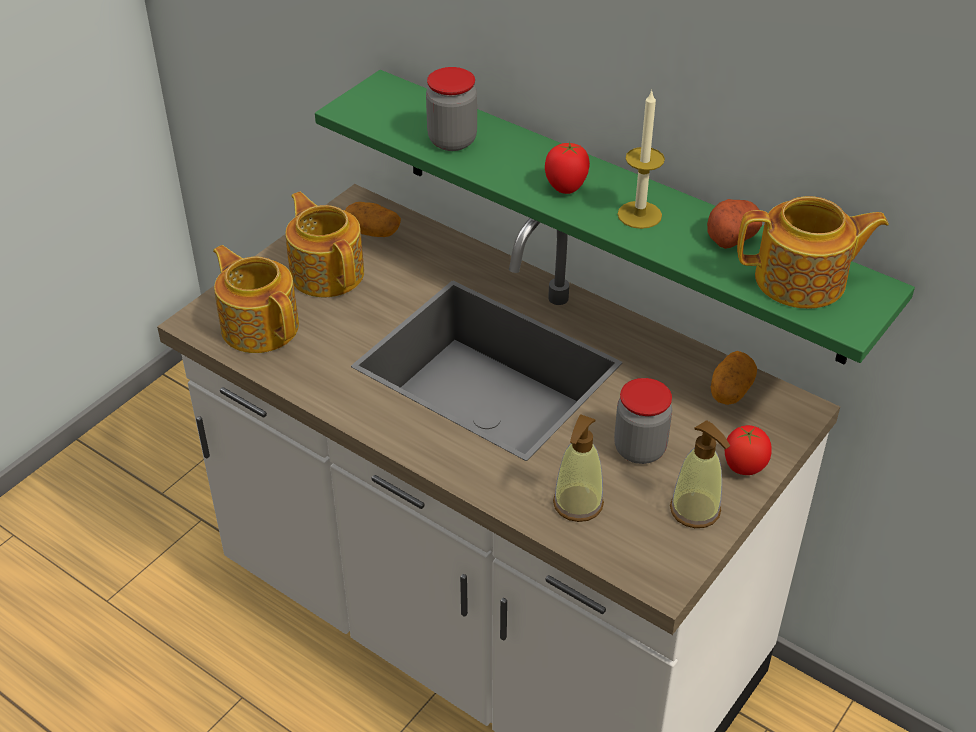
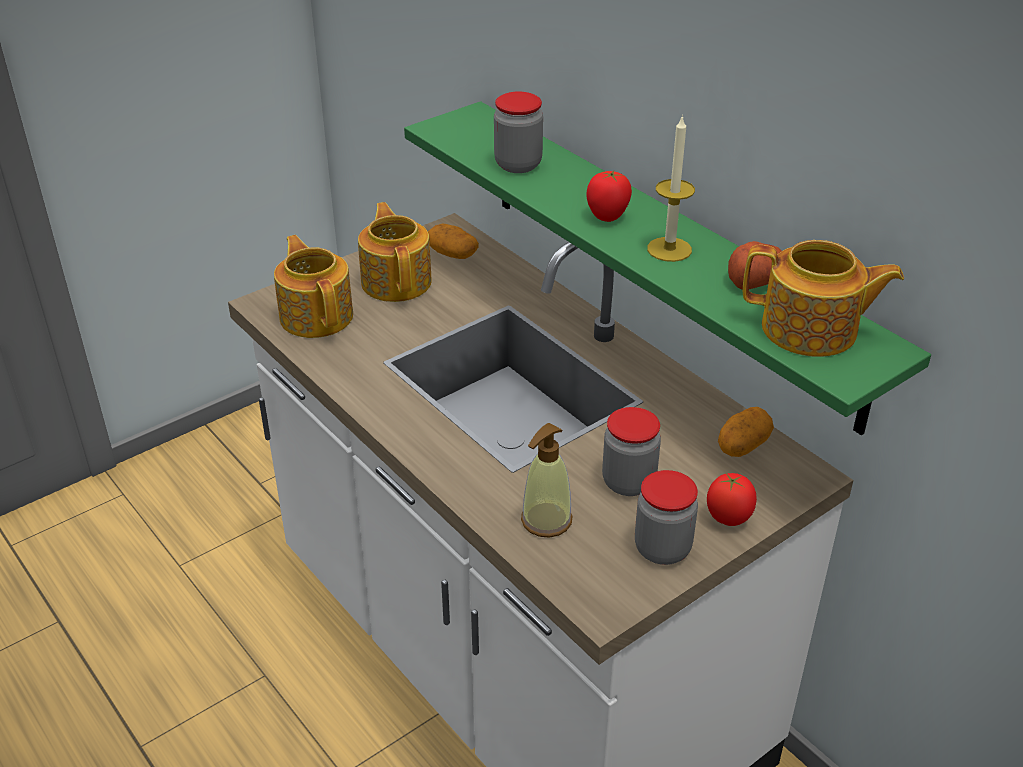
camera: 15 degrees right, 5 degrees down
(695, 510) = (662, 549): soap dispenser -> jar

